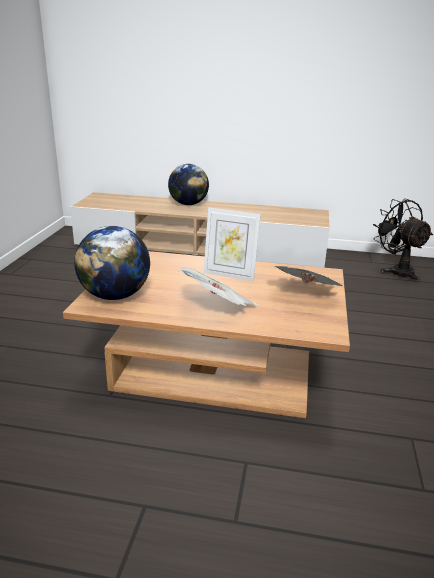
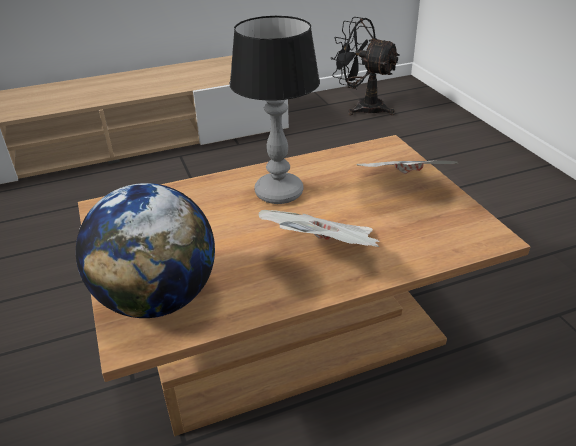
camera: 30 degrees left, 10 degrees up
(188, 204) = (71, 89): globe -> none
(229, 274) = (279, 192): picture frame -> table lamp

